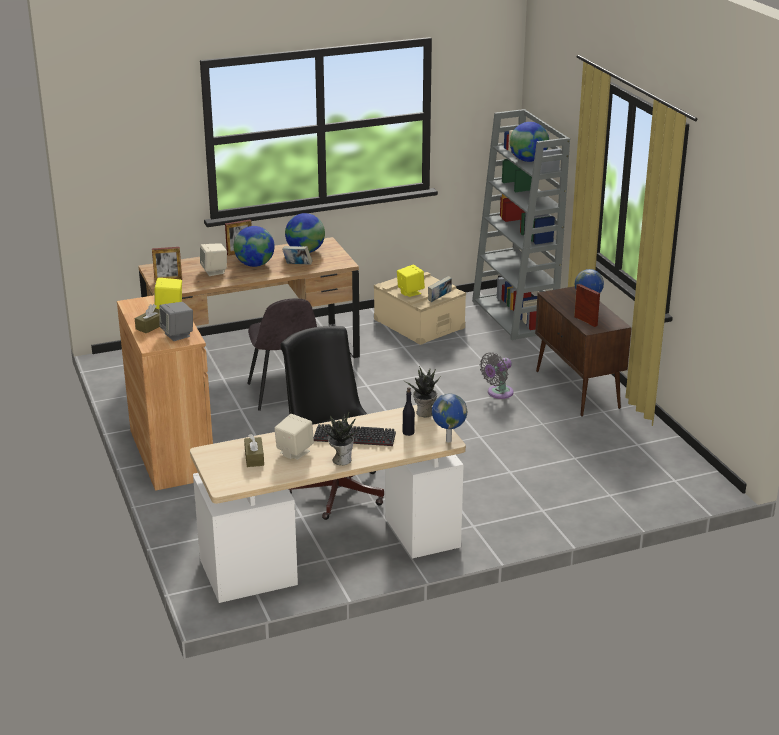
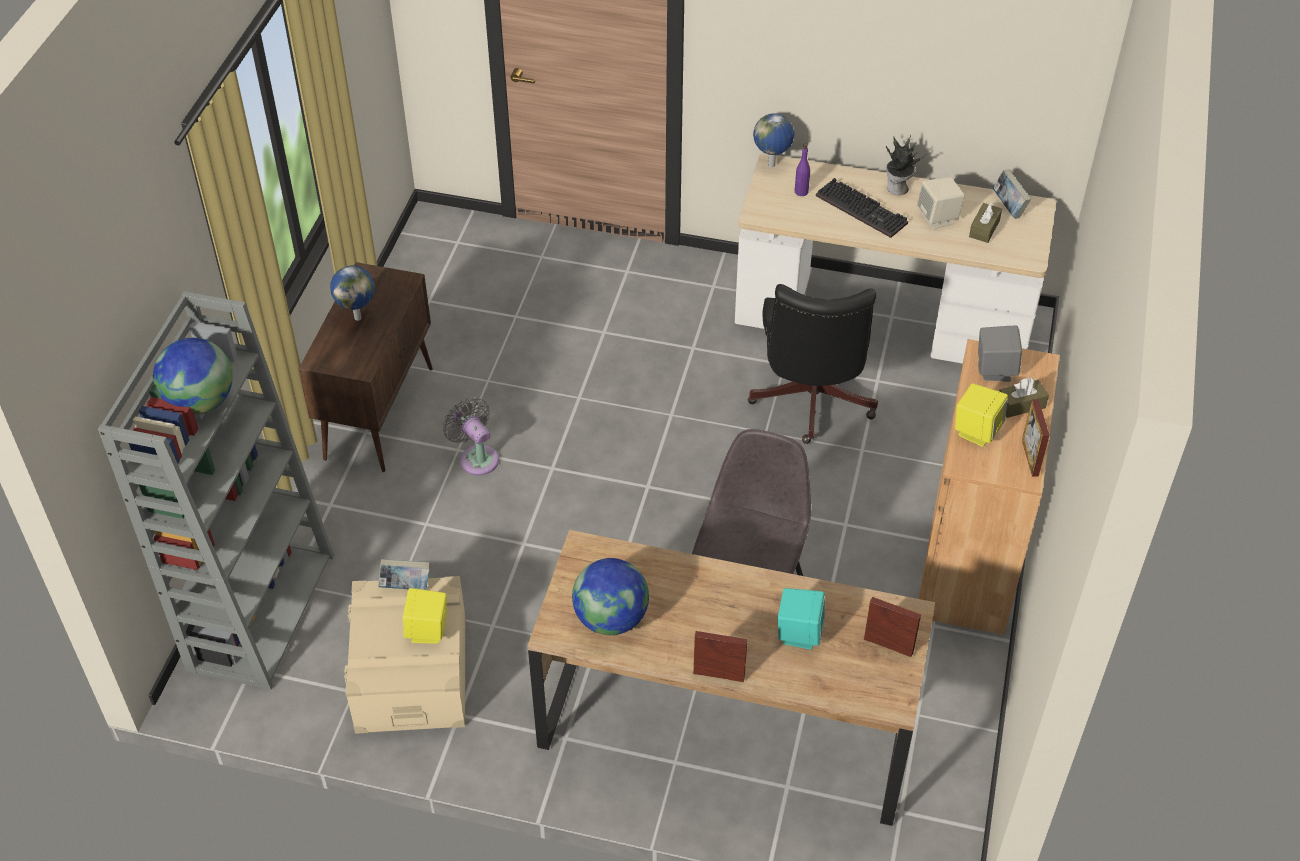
camera: 145 degrees left, 20 degrees up
(214, 271) = (799, 633): beige speaker -> turquoise speaker
(255, 265) = (722, 619): globe -> none
(297, 265) = (658, 580): book -> book (1008, 207)
(408, 432) = (801, 192): black bottle -> purple bottle
(424, 413) = (759, 209): potted plant -> none
(498, 393) = (477, 457): grey fan -> grey fan turned 120 degrees counterclockwise
(585, 321) = (391, 297): picture frame -> picture frame (1030, 458)

